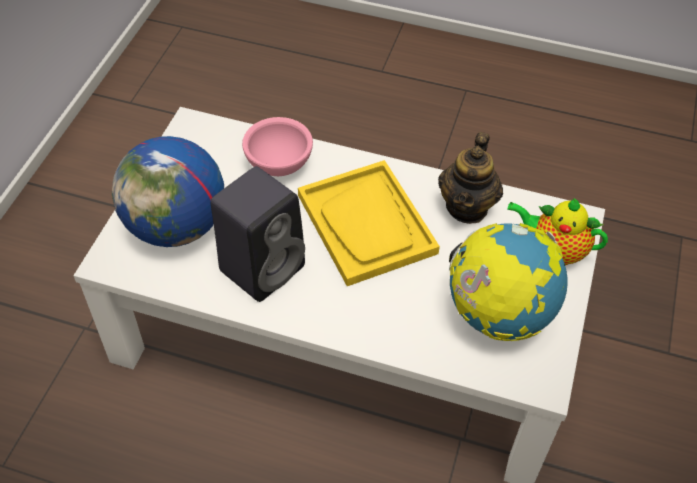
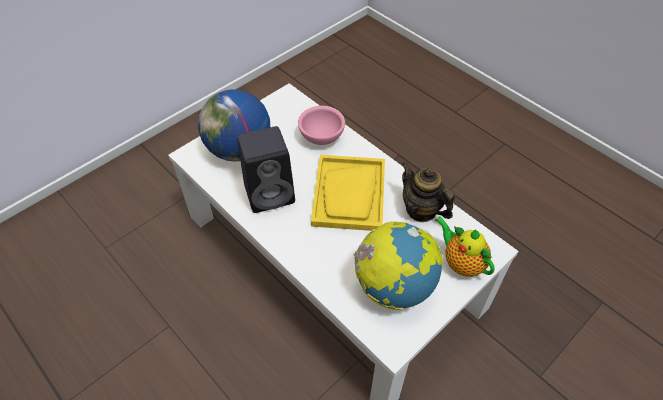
camera: 30 degrees right, 0 degrees up
(467, 207) = (421, 210): teapot -> teapot turned 90 degrees clockwise

